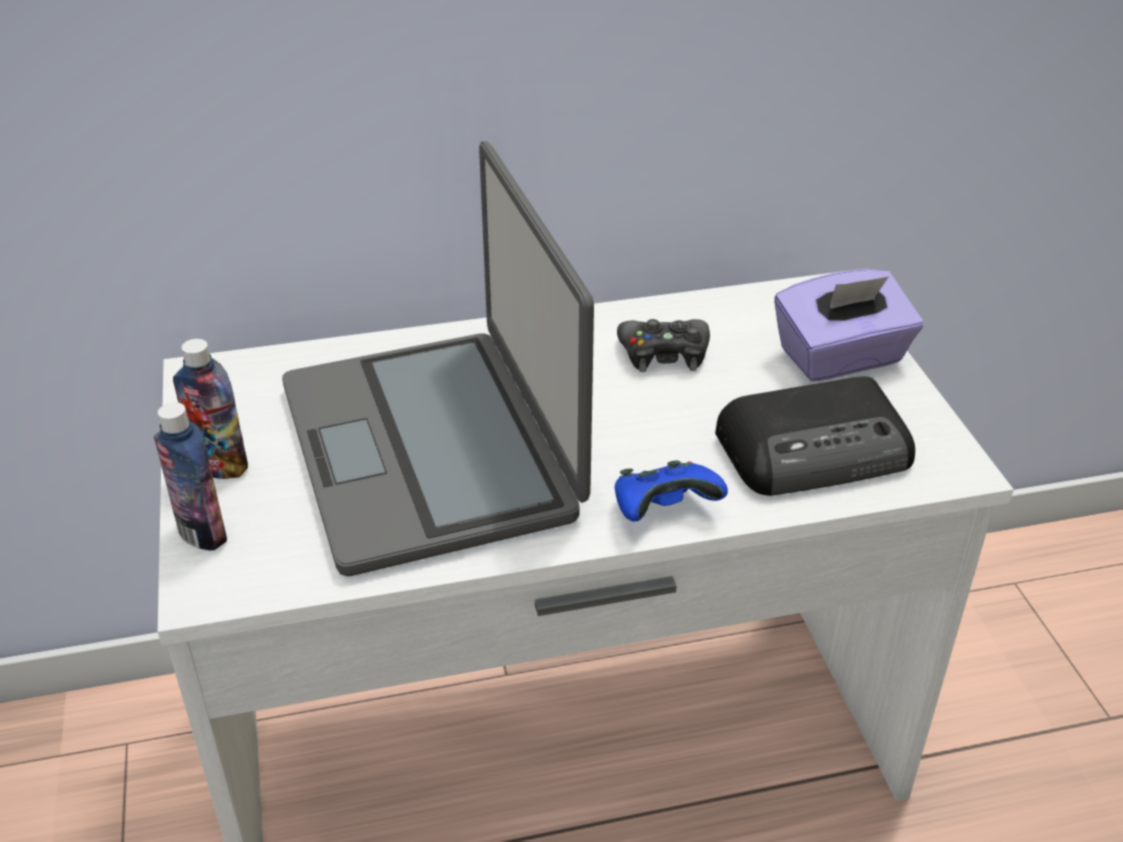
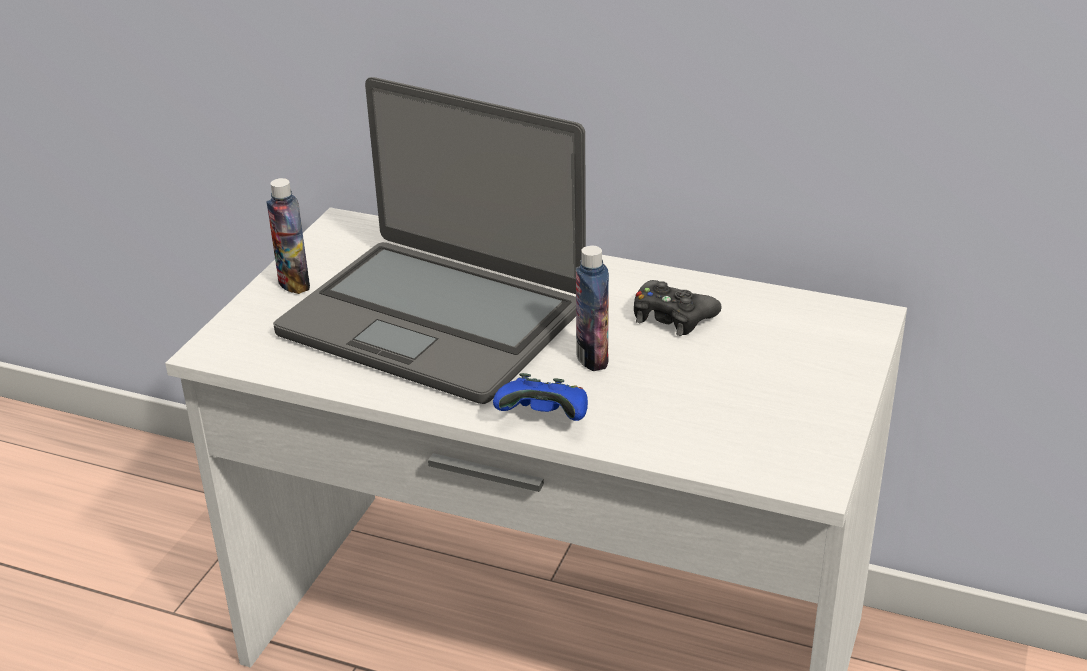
camera: 35 degrees right, 5 degrees down
(202, 534) = (243, 318): bottle -> bottle (592, 358)
(432, 448) = (434, 320): laptop -> laptop turned 75 degrees counterclockwise
(817, 450) = (711, 424): radio -> none
(841, 358) = (816, 369): purple tissue box -> none

